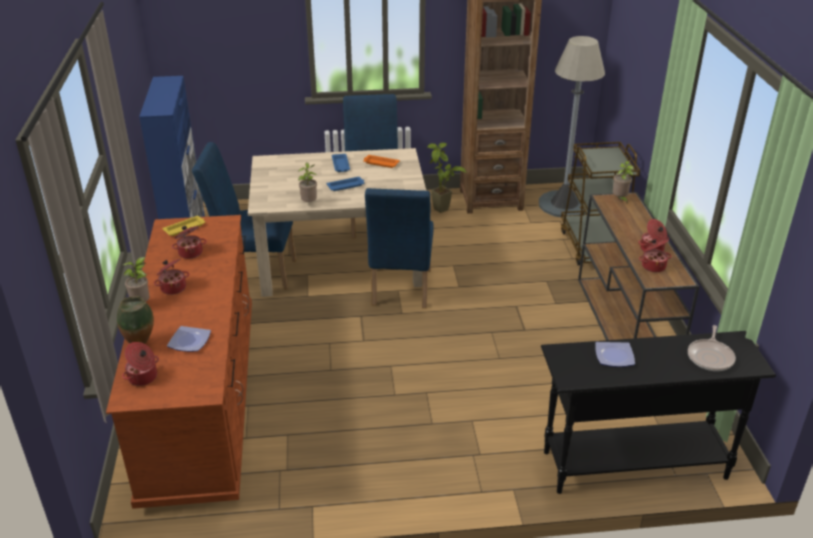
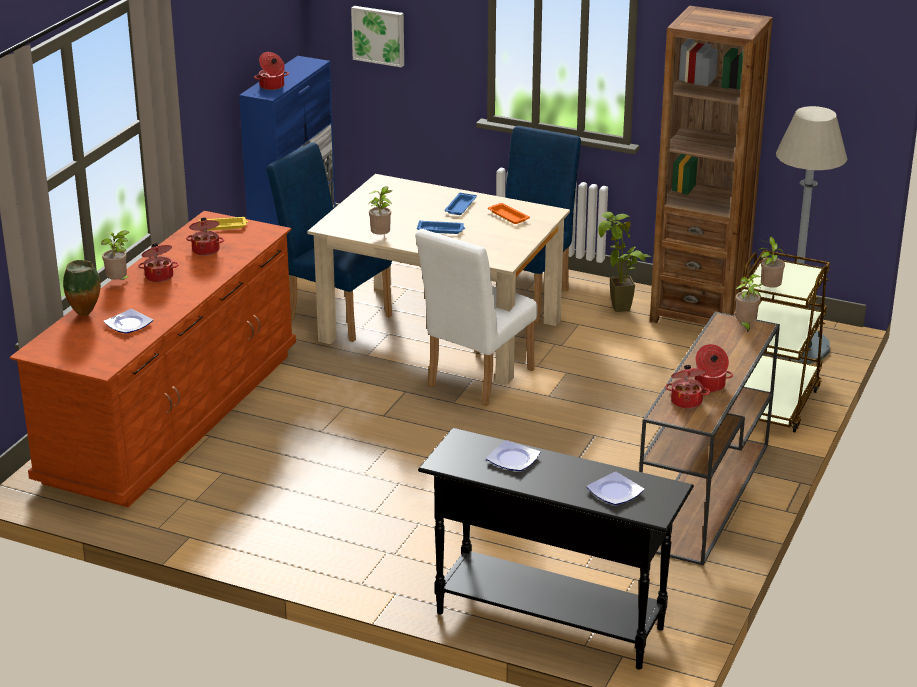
camera: 30 degrees right, 5 degrees down
(143, 377) = (63, 340): cooking pot -> cooking pot (272, 86)
(213, 48) = (379, 35): none -> picture
(400, 291) = (475, 380): blue chair -> white chair
(604, 170) = (768, 290): none -> potted plant
(710, 357) = (616, 492): frying pan -> plate

